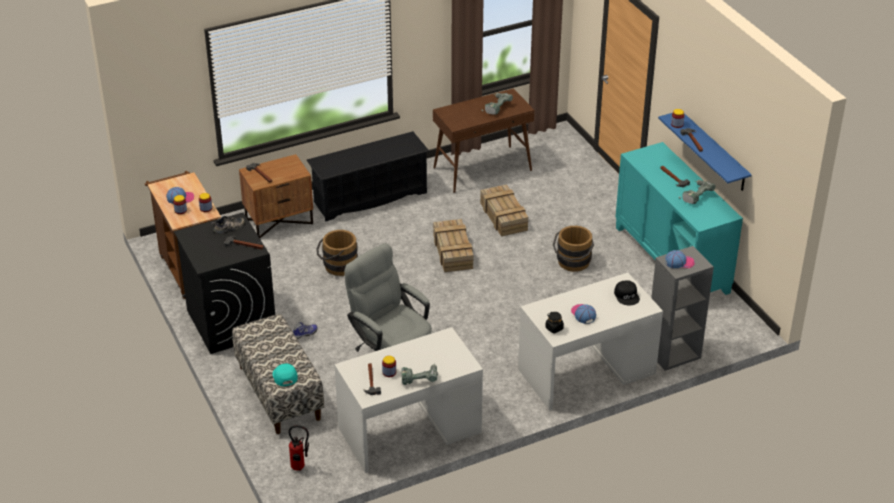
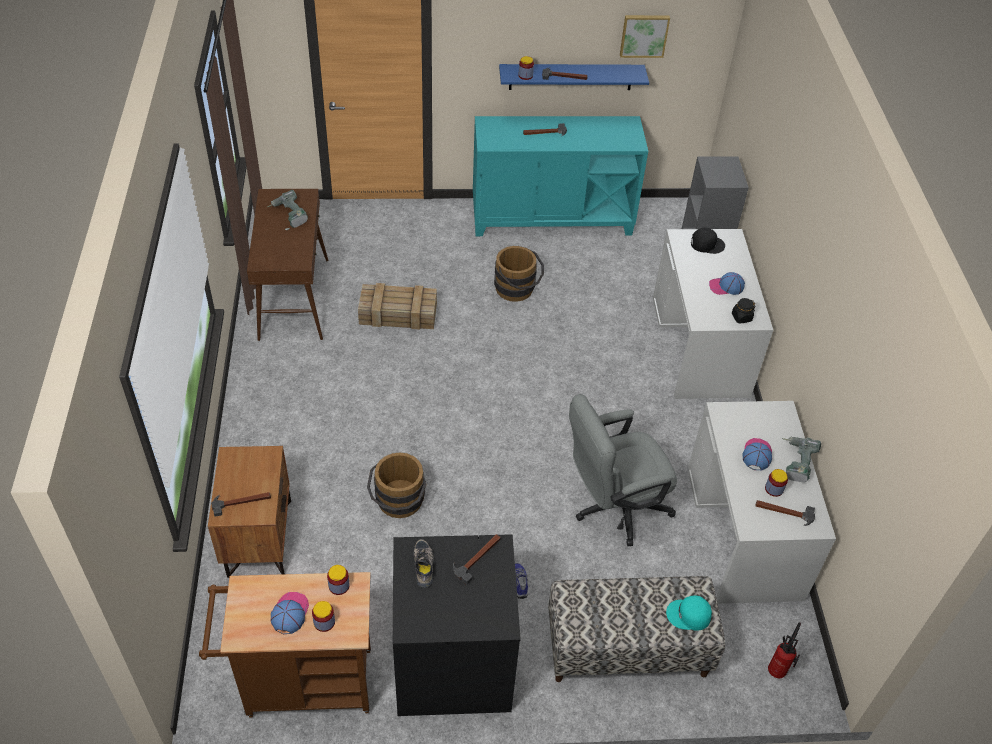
camera: 70 degrees left, 10 degrees up
(369, 197) = (274, 422): black shoe rack -> none
(452, 251) = (435, 381): crate -> none
(679, 262) = (722, 175): cap -> cap (756, 454)
(695, 196) = (586, 130): power drill -> none
(752, 147) = (644, 35): none -> picture

